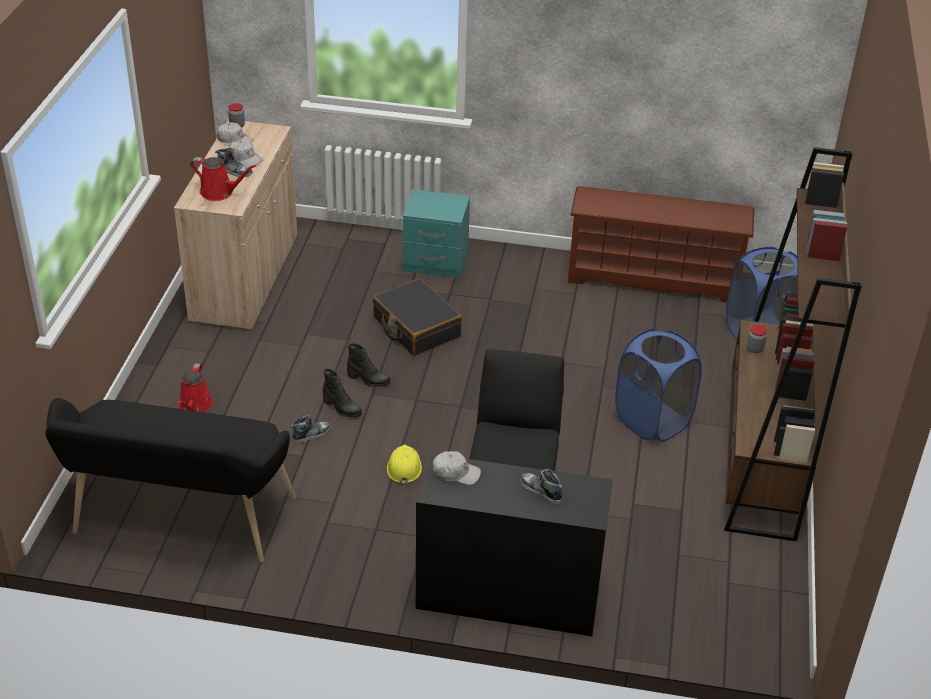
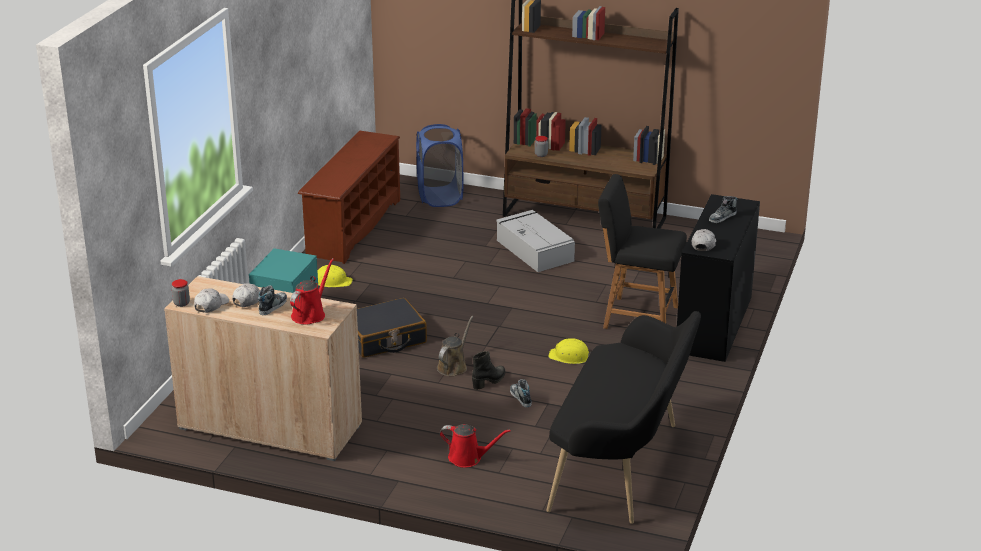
camera: 80 degrees left, 10 degrees down
(368, 380) = (453, 366): black boot -> brown watering can
(526, 279) = (332, 281): none -> yellow hard hat
(652, 421) = (534, 250): blue laundry basket -> grey storage box

